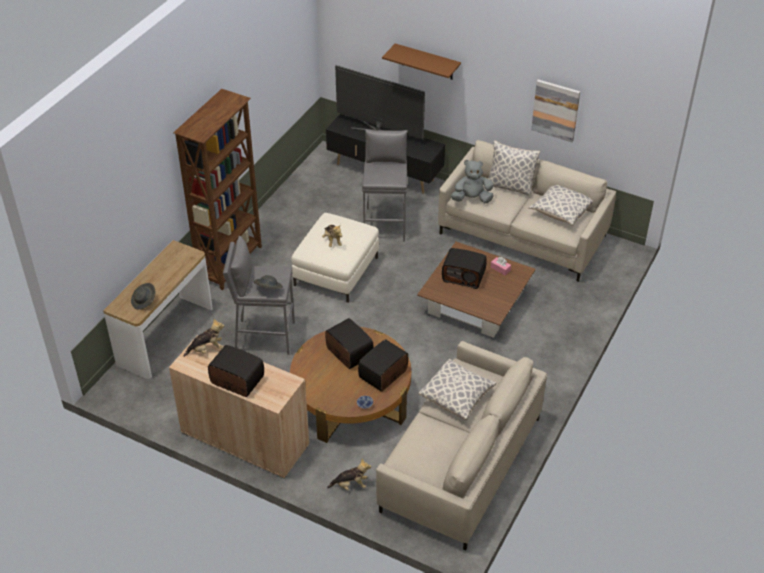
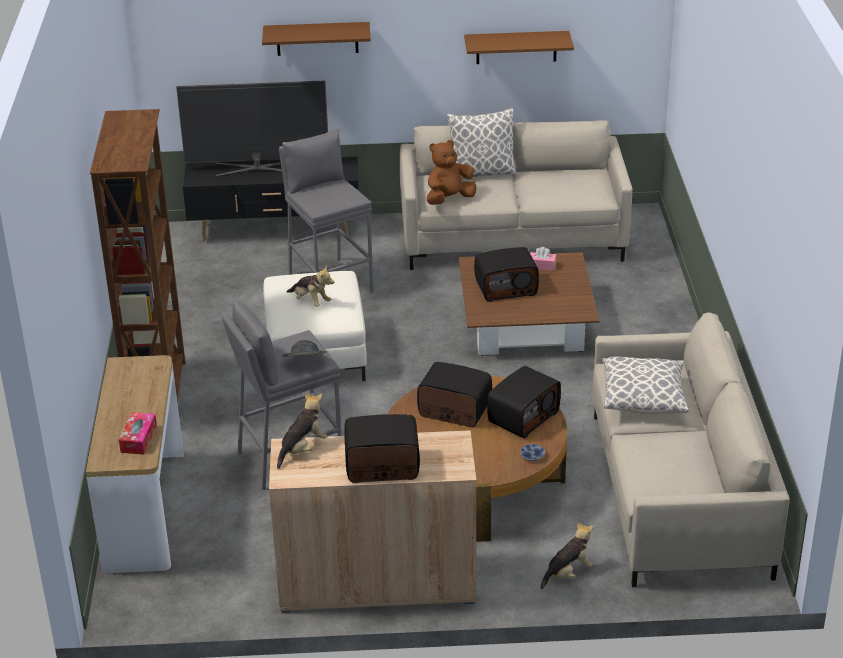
camera: 30 degrees left, 10 degrees down
(144, 301) = (138, 439): grey hat -> tissue box
(383, 374) = (522, 416): radio -> radio turned 150 degrees counterclockwise
(472, 199) = (449, 199): grey plush toy -> brown plush toy
(555, 110) = (516, 47): picture -> brown shelf
(560, 212) = (567, 179): pillow -> none

